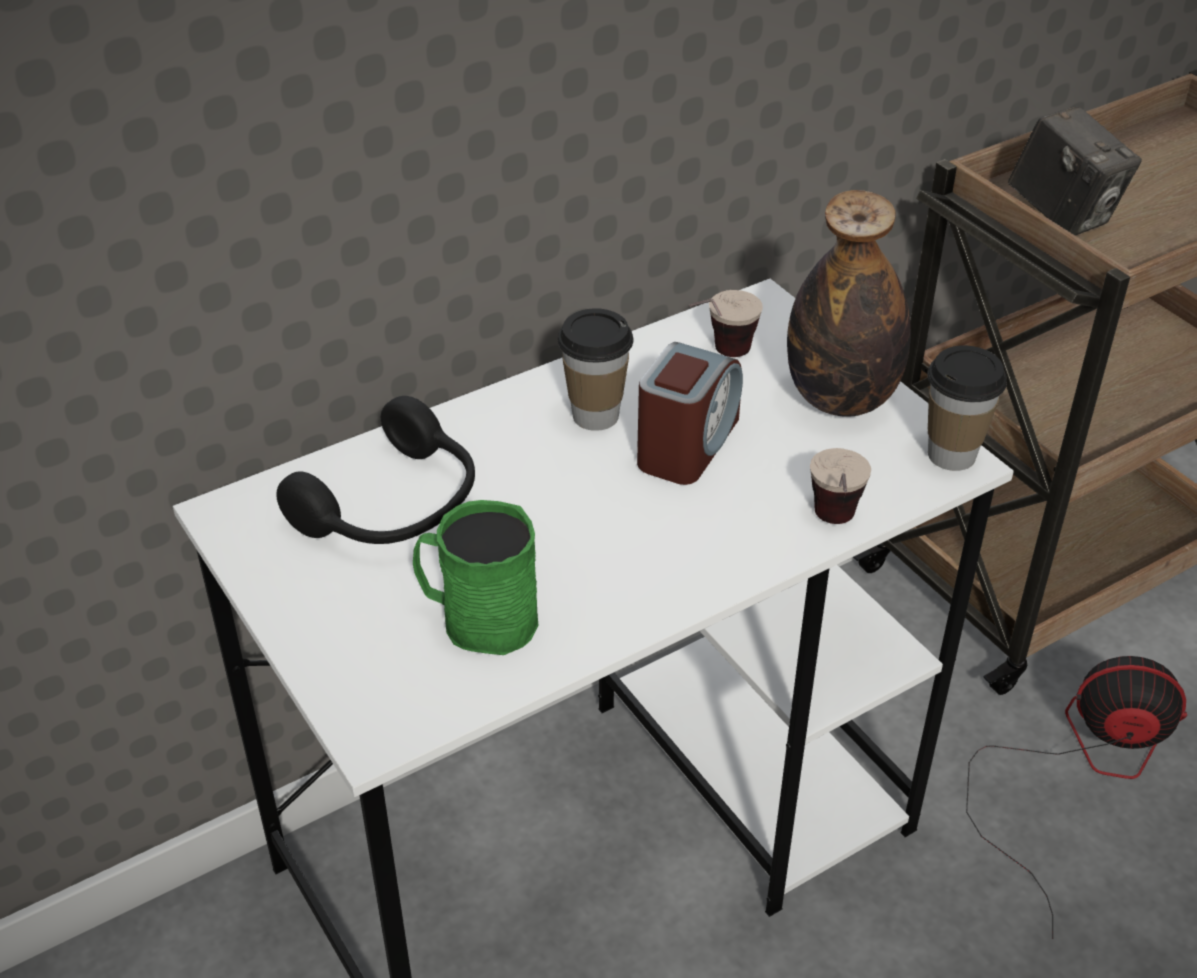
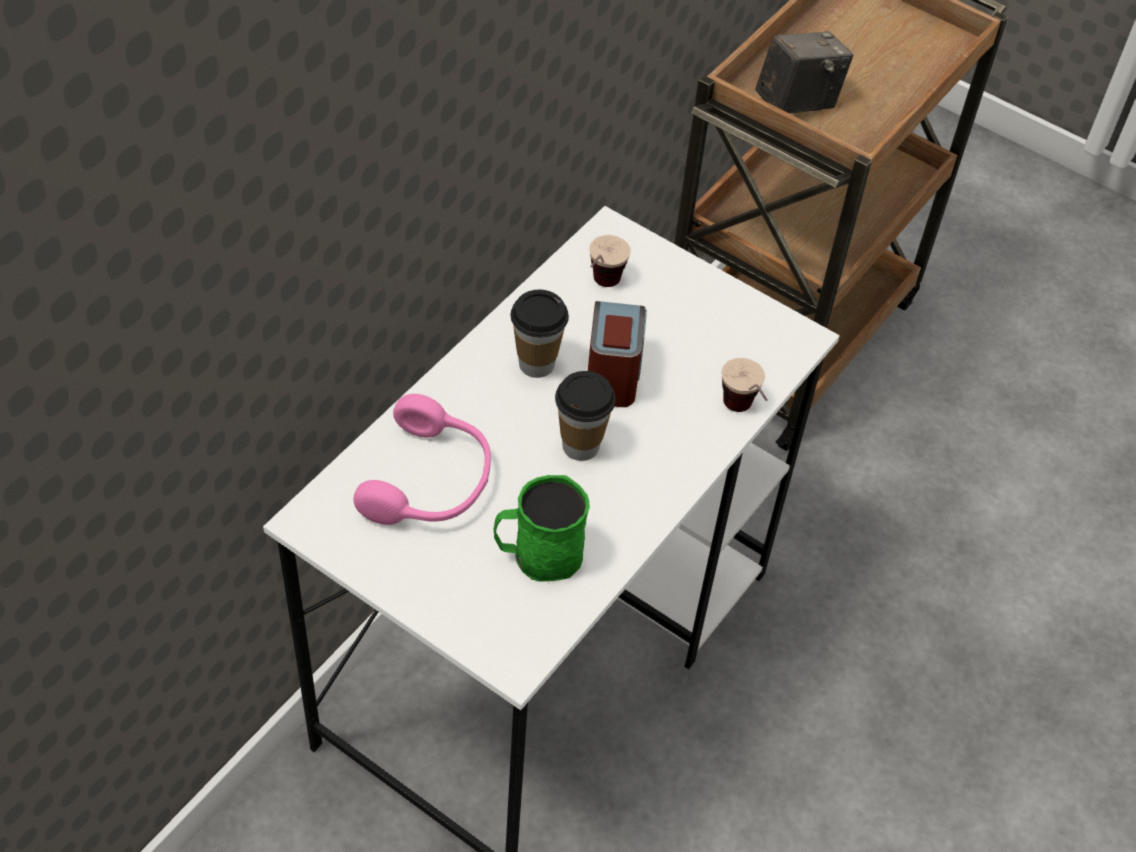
camera: 25 degrees left, 10 degrees up
(394, 507) = (431, 481): black headphones -> pink headphones
(841, 398) = (702, 304): bottle -> none
(951, 455) = (795, 333): cup -> cup (580, 446)
(1063, 215) = (797, 102): camera -> camera turned 60 degrees counterclockwise
(1077, 773) = (858, 497): fan -> none

